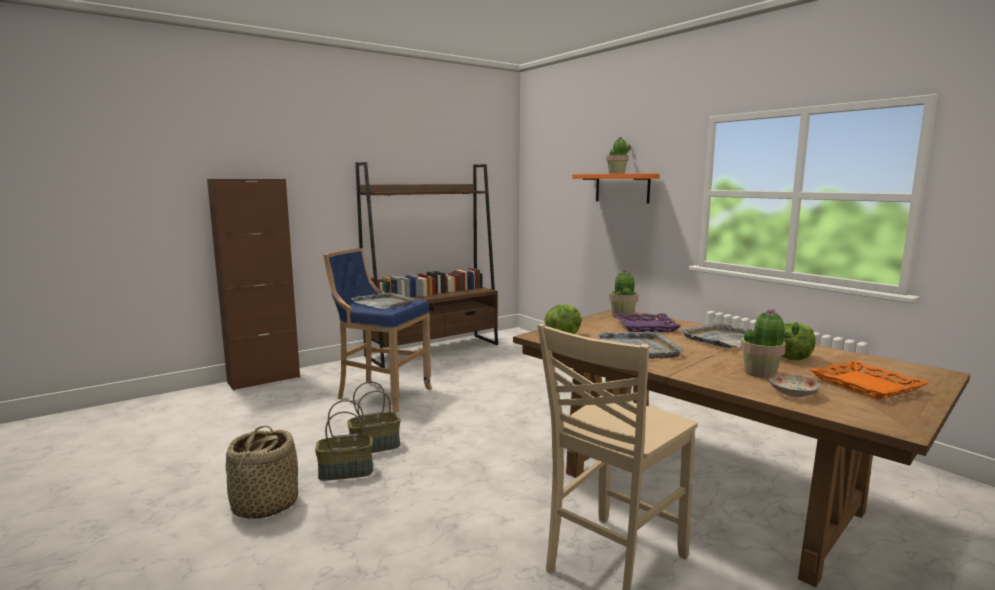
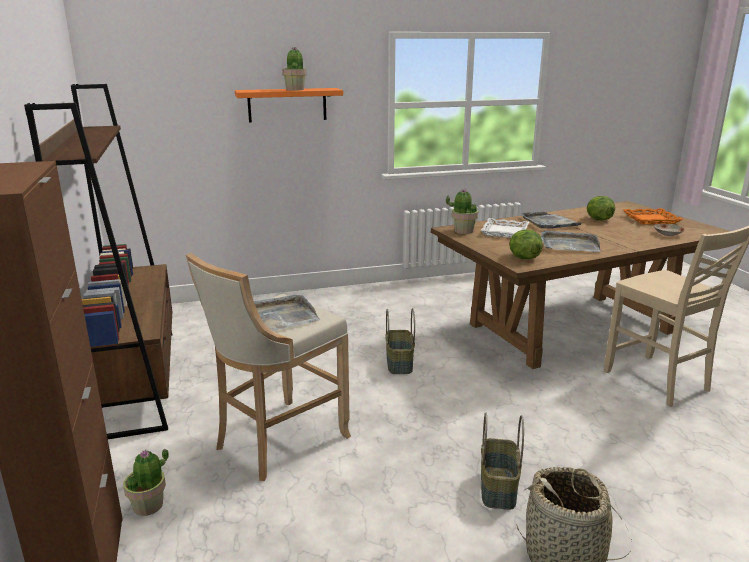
camera: 70 degrees left, 10 degrees up
(375, 446) = (439, 461): basket -> basket (398, 363)
(381, 394) = (277, 442): blue stool -> beige stool
(645, 326) = (504, 232): purple tray -> white tray
(760, 373) = (629, 231): potted plant -> potted plant (149, 505)

